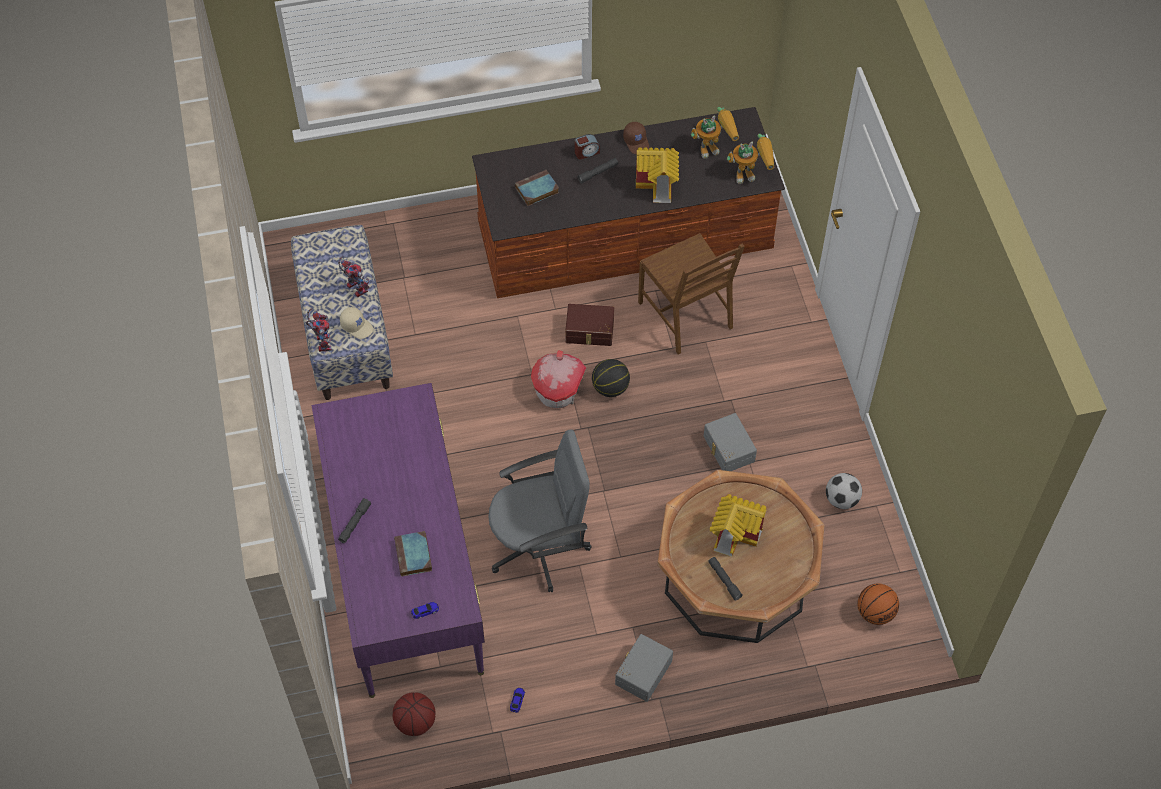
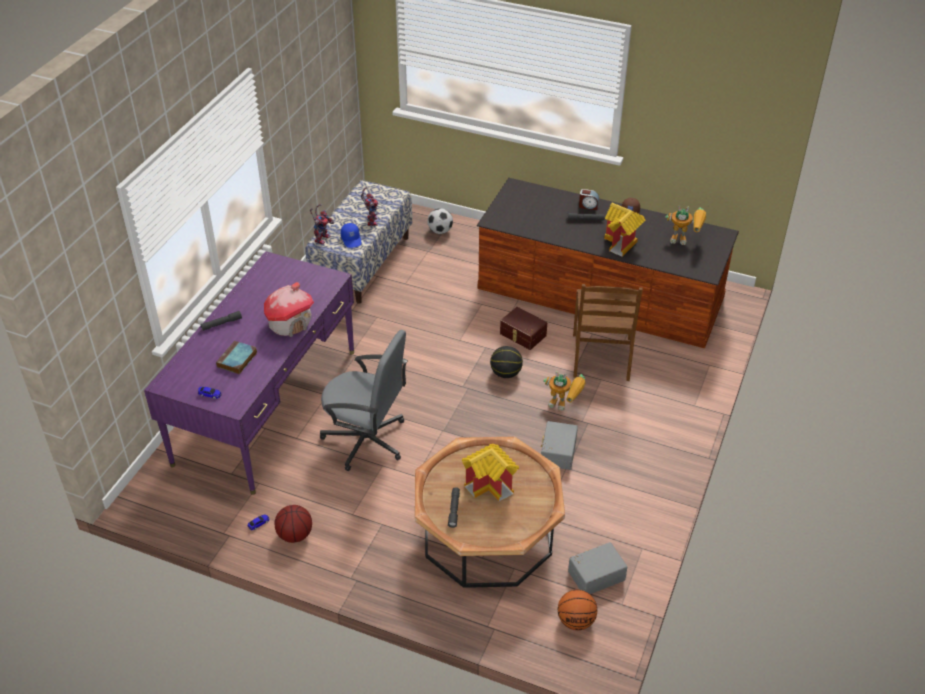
camera: 35 degrees right, 15 degrees down
(357, 326) = (351, 240): beige cap -> blue cap
(415, 722) = (182, 497): basketball -> basketball (294, 535)
(536, 190) = (532, 211): book -> none
(558, 390) = (468, 357): toy house -> toy house (290, 324)
(642, 671) = (361, 556): grey storage box -> grey storage box (595, 574)
(751, 173) = (699, 265): toy robot -> toy robot (564, 405)
(841, 499) = (617, 529): football -> football (440, 231)

